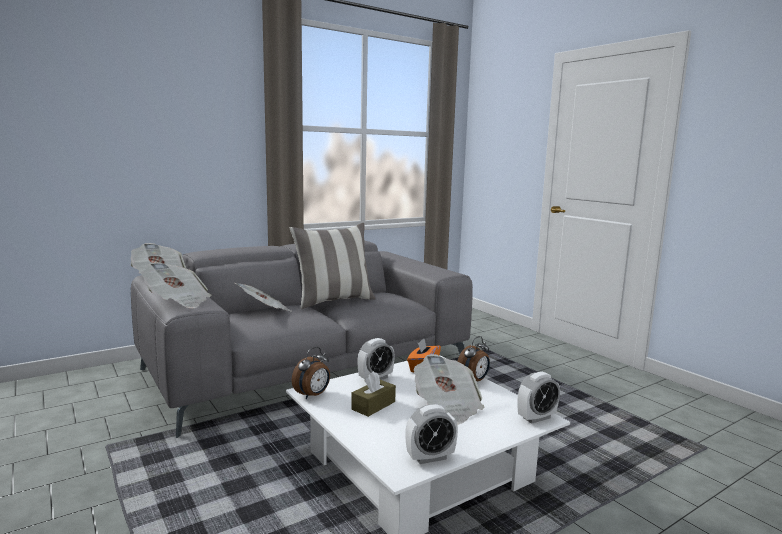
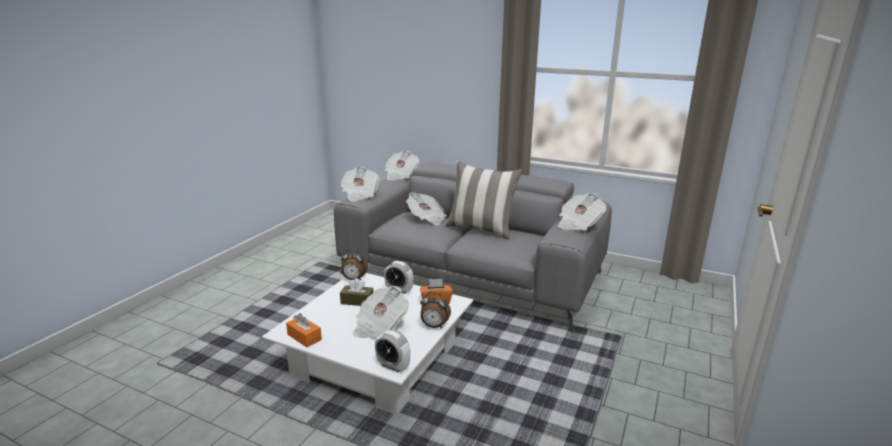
camera: 60 degrees right, 10 degrees up
(424, 264) = (578, 224): none -> newspaper
(430, 457) = (304, 337): alarm clock -> orange tissue box

